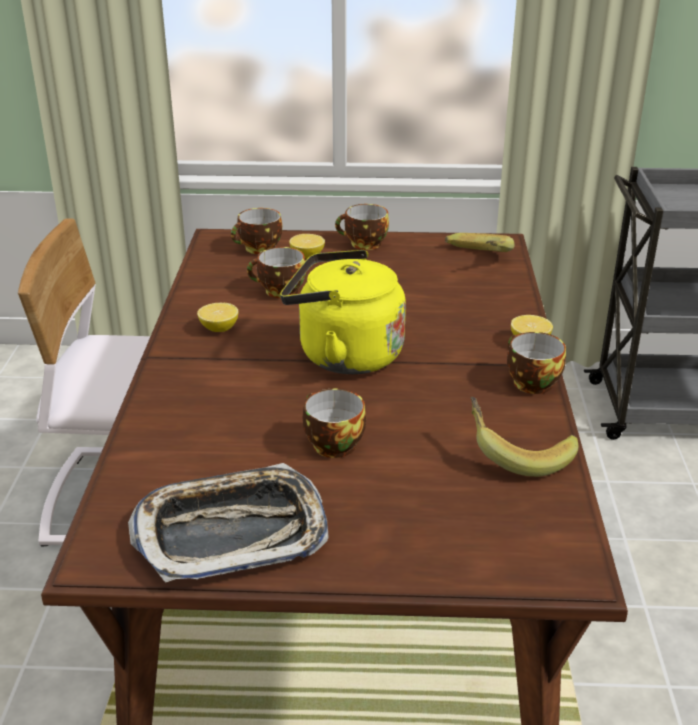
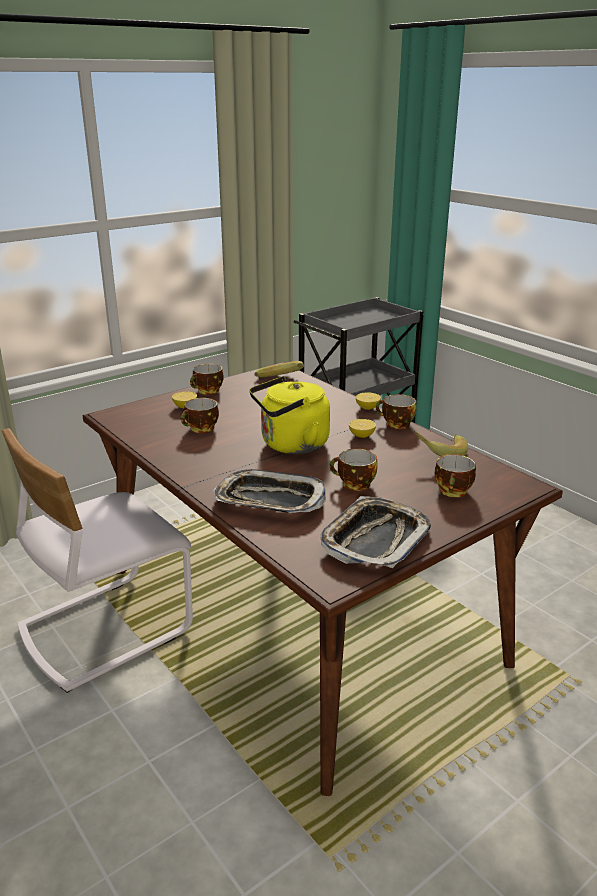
camera: 40 degrees left, 5 degrees down
(204, 417) = (270, 500): none -> tray
(219, 328) = (199, 458): lemon -> lemon (361, 436)
(259, 249) = (148, 412): cup -> cup (454, 491)

